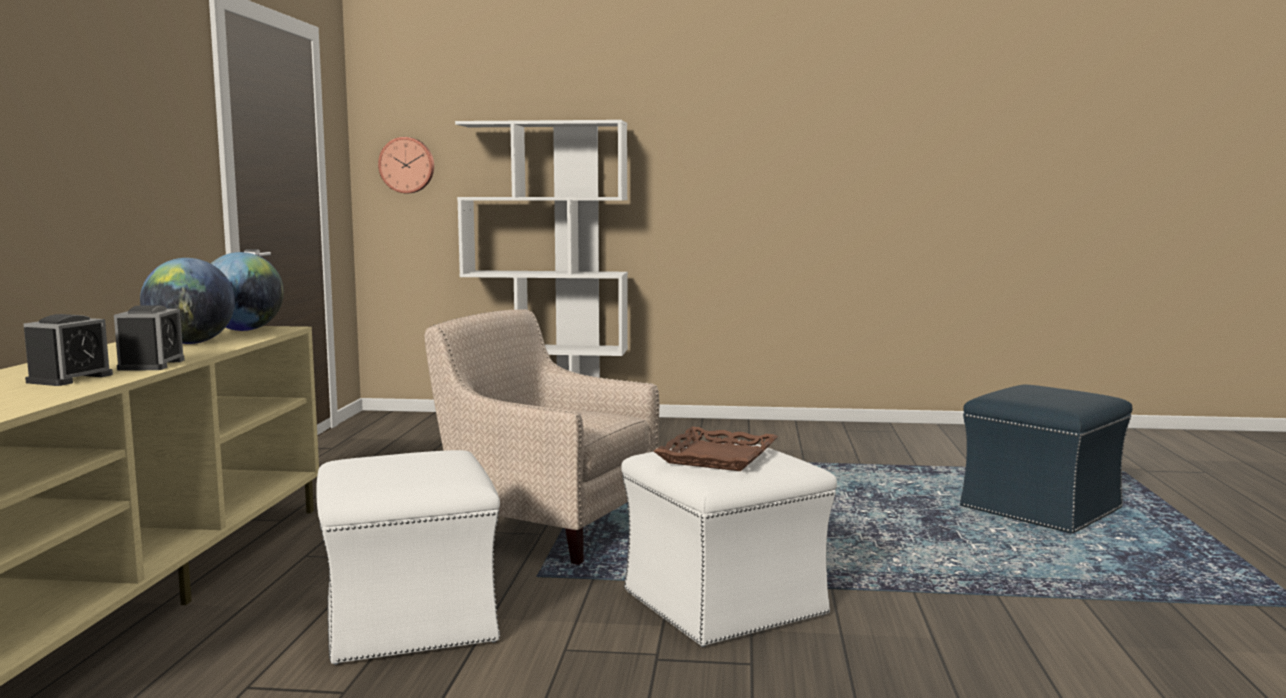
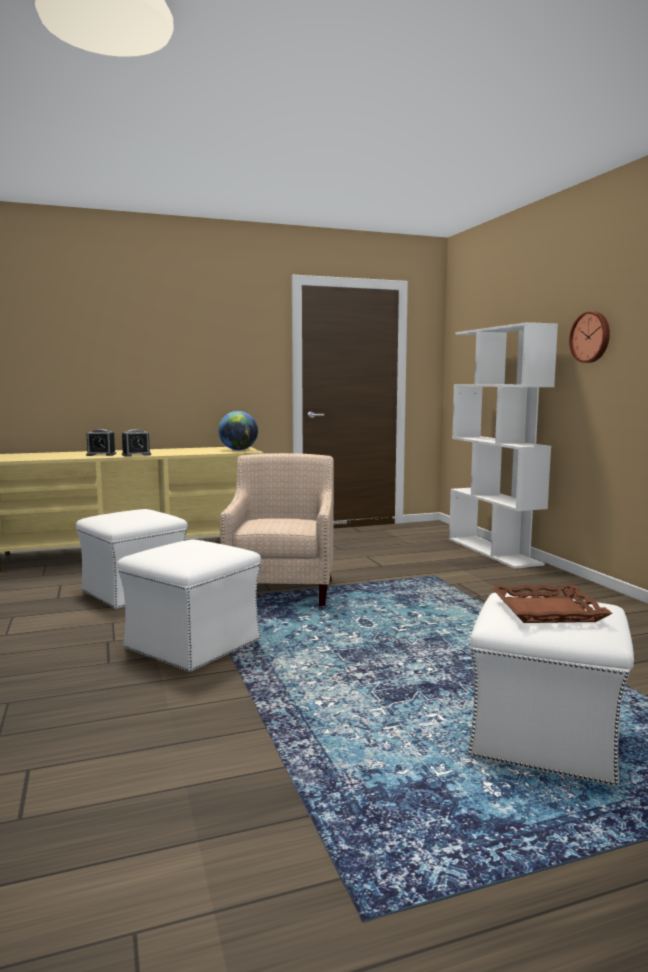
camera: 65 degrees right, 0 degrees up
(191, 343) = (194, 451): globe -> none
(407, 165) = (462, 363): wall clock -> wall clock (591, 337)
(716, 457) = (186, 548): brown tray -> brown tray (547, 610)
(1041, 508) = (546, 738): blue ottoman -> white ottoman

